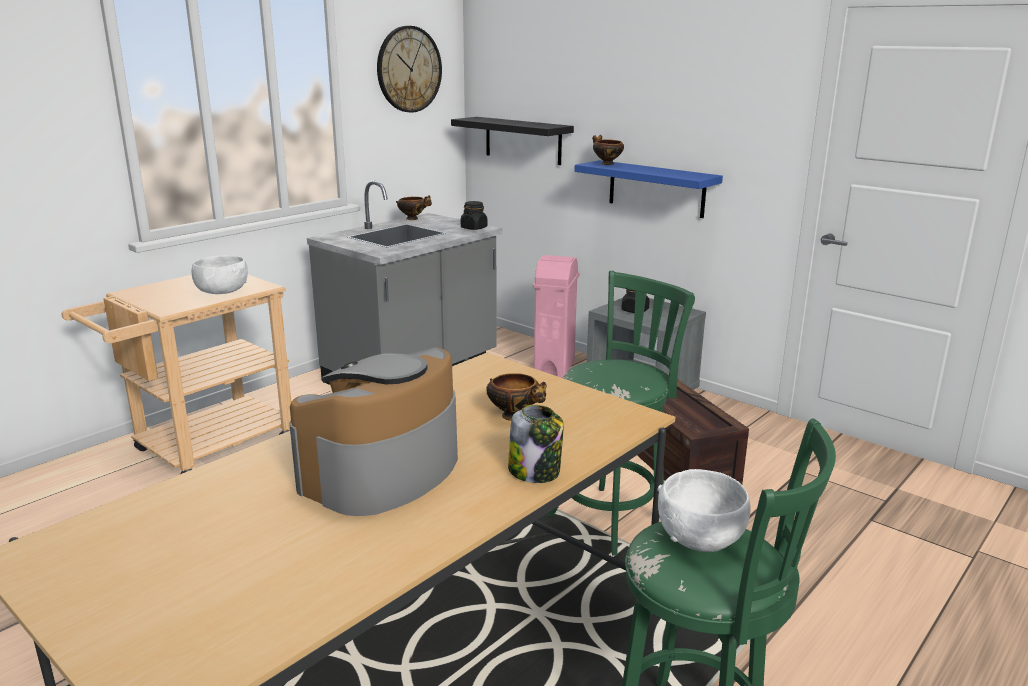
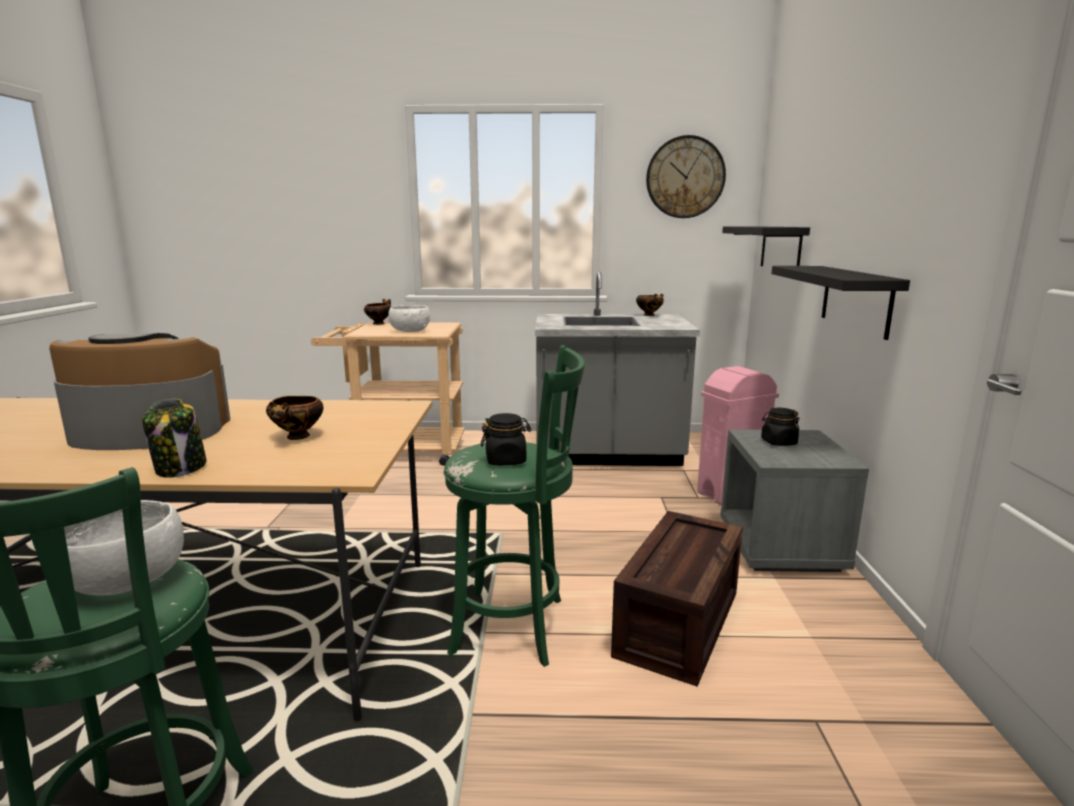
camera: 50 degrees right, 5 degrees down
(474, 228) = (674, 326): black jar -> black jar (506, 460)
(606, 164) = (809, 267): bowl -> bowl (379, 323)
(656, 188) = (856, 300): blue shelf -> black shelf

